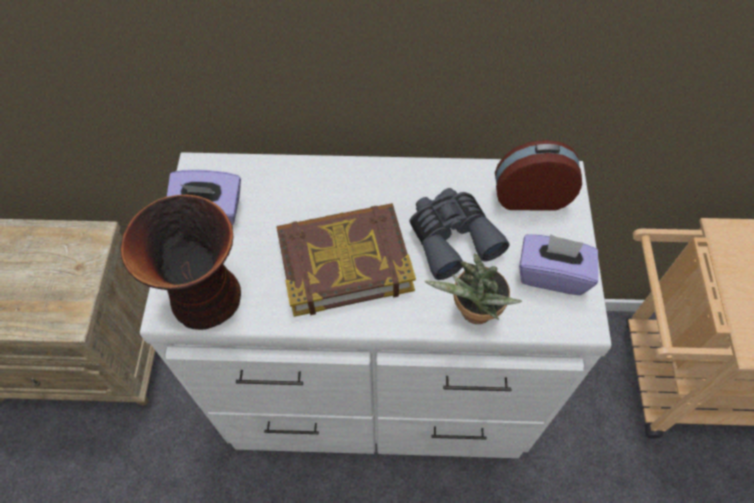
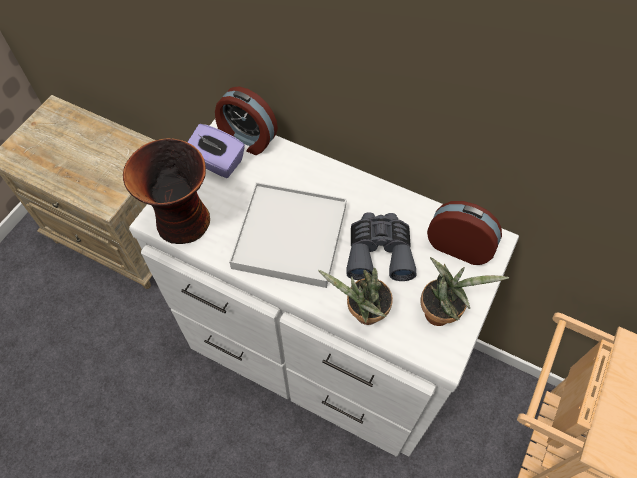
camera: 25 degrees right, 0 degrees up
(231, 171) = (247, 139): none -> alarm clock
(344, 262) = (290, 236): book -> white tray
(552, 274) = (441, 311): purple tissue box -> potted plant

